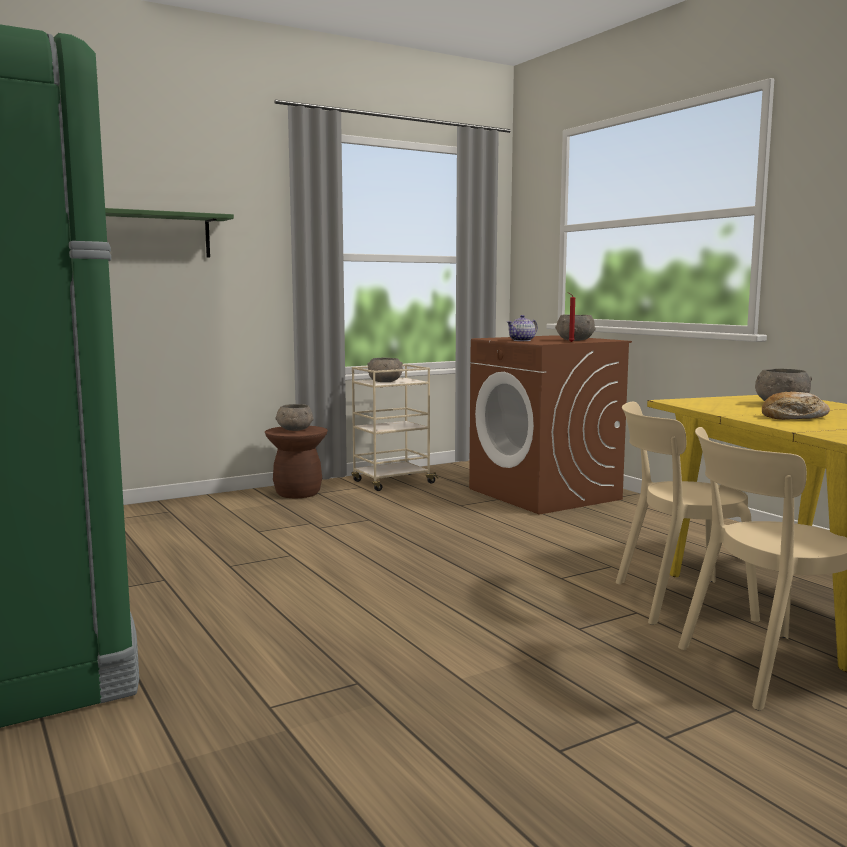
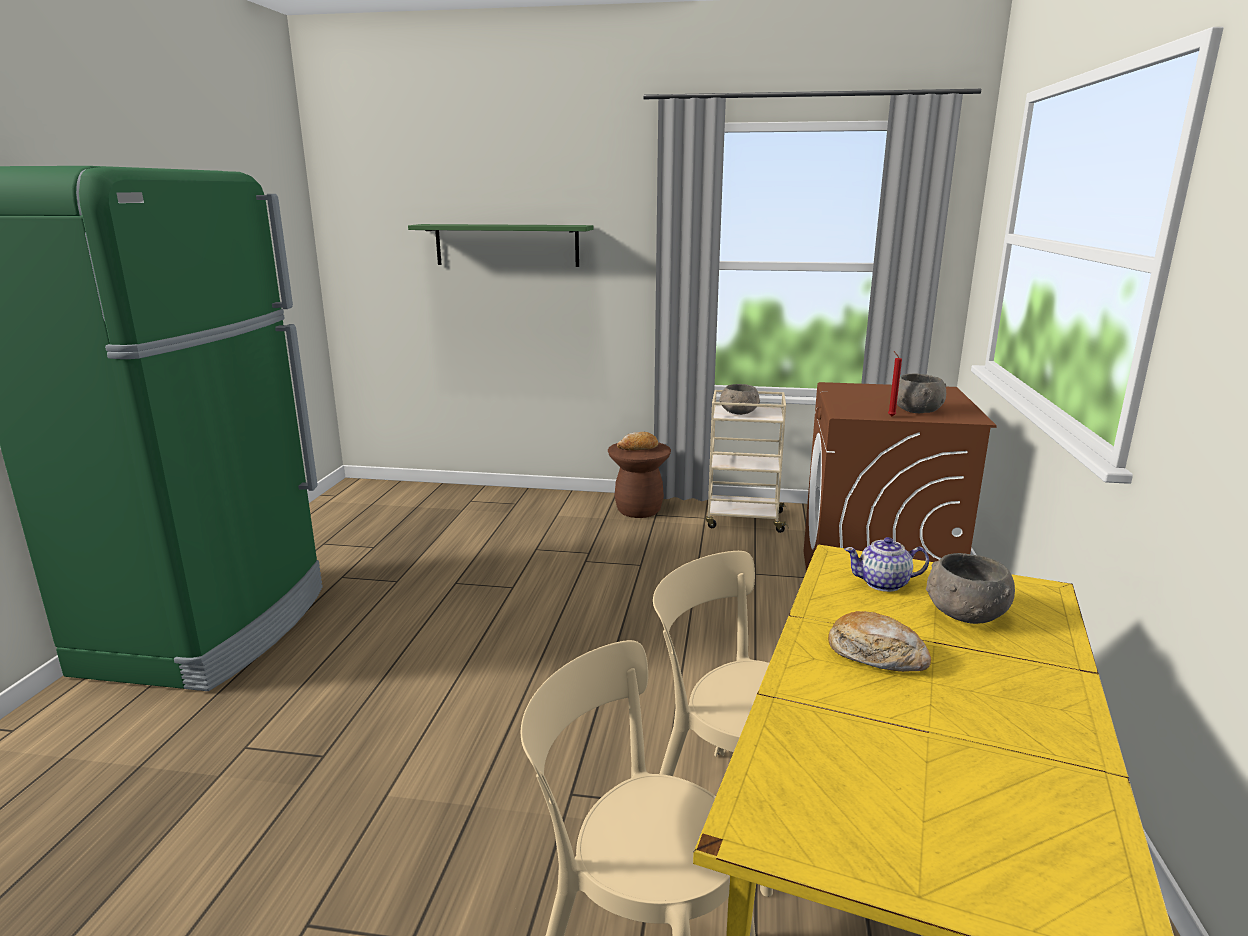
camera: 40 degrees right, 10 degrees up
(294, 430) = (638, 448): grey bowl -> bread
(522, 340) = (848, 400): teapot -> teapot (884, 584)

